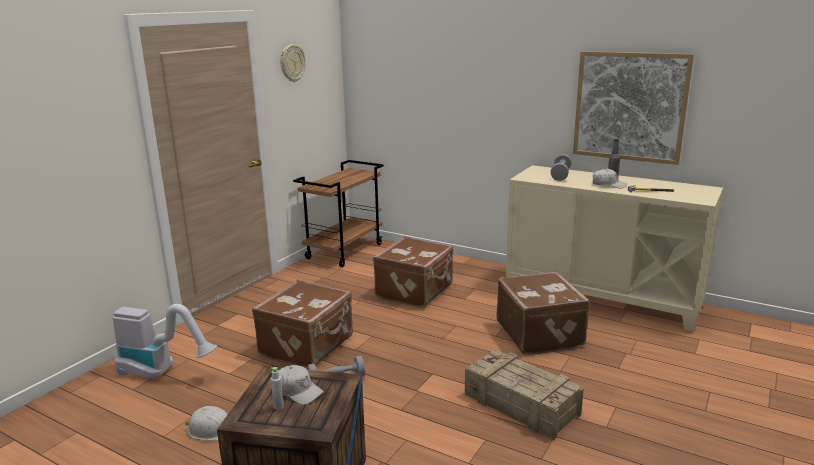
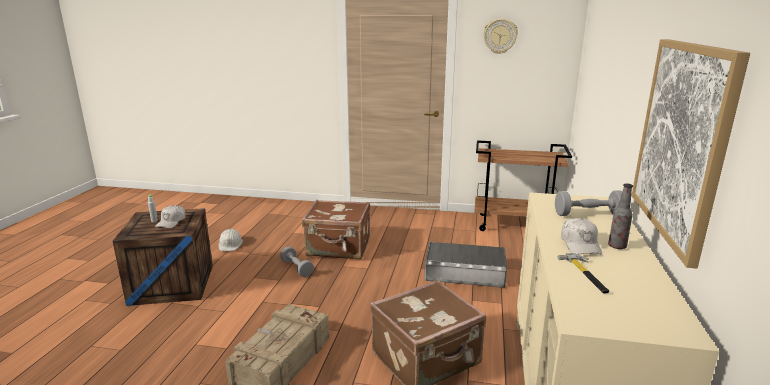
camera: 70 degrees right, 0 degrees up
(163, 372) = (288, 215): vacuum cleaner -> none
(416, 291) = (465, 272): brown suitcase -> grey storage box

